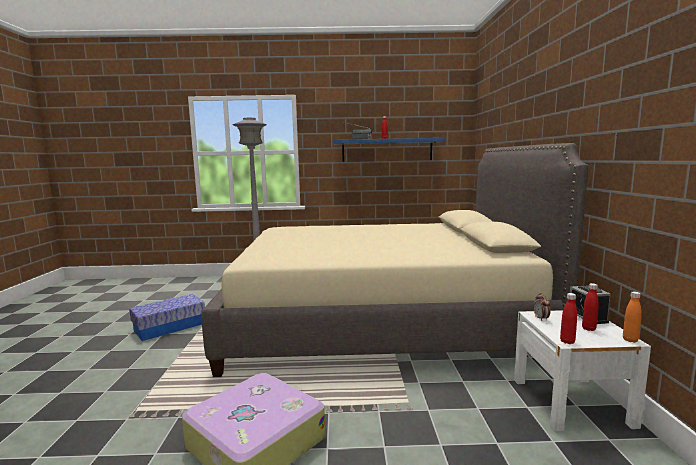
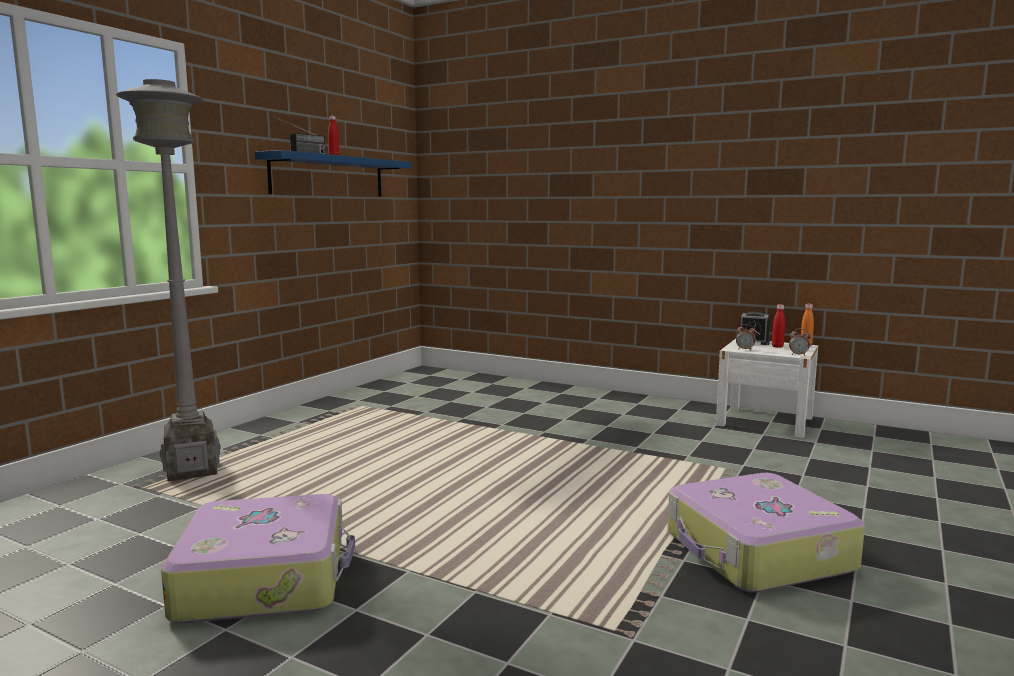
camera: 60 degrees left, 0 degrees up
(169, 327) = (265, 578): storage box -> suitcase
(379, 322) = (515, 436): beige bed -> none
(567, 341) = (798, 355): red bottle -> alarm clock

